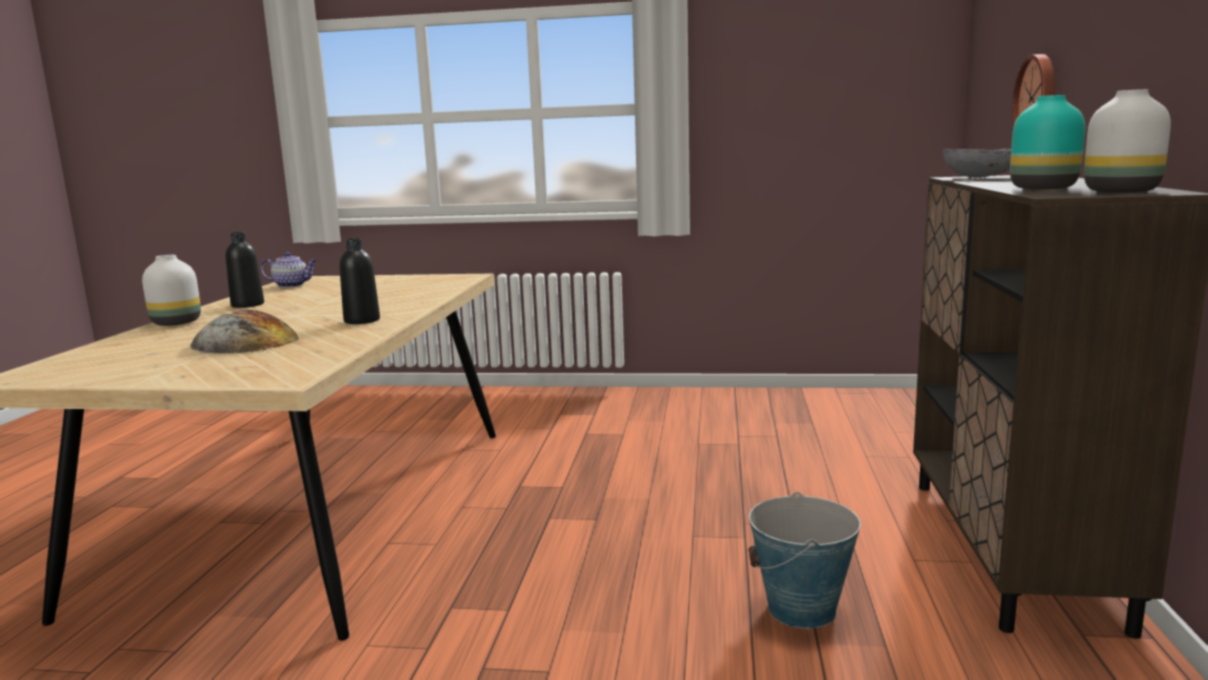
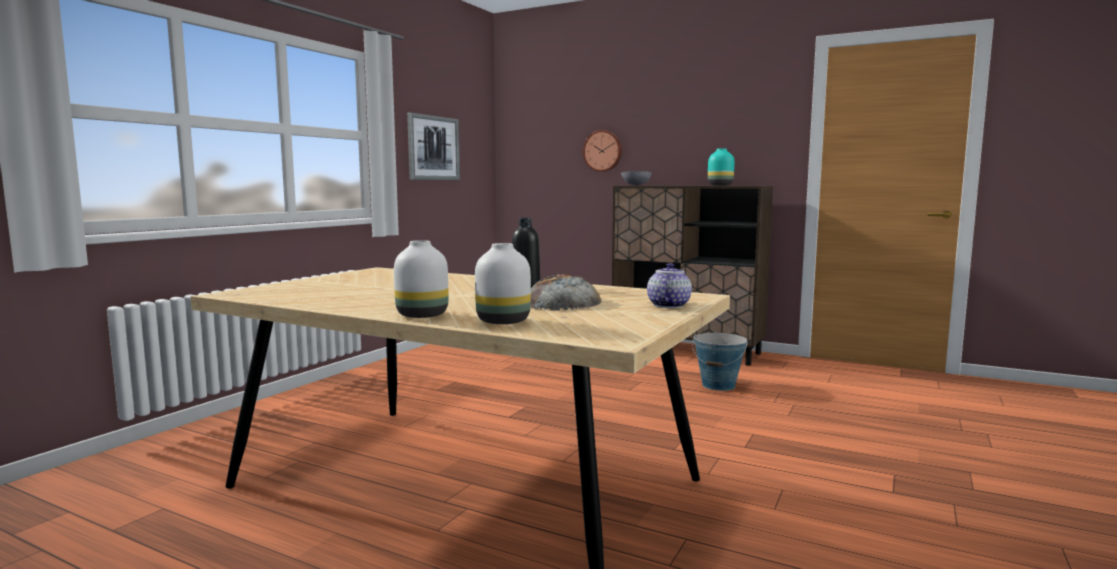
camera: 70 degrees left, 5 degrees down
(247, 305) = (366, 303): black bottle -> none
(292, 285) = (273, 295): teapot -> teapot (668, 305)
(790, 112) = (433, 148): none -> picture
(1118, 192) = (750, 185): white vase -> white vase (502, 321)

